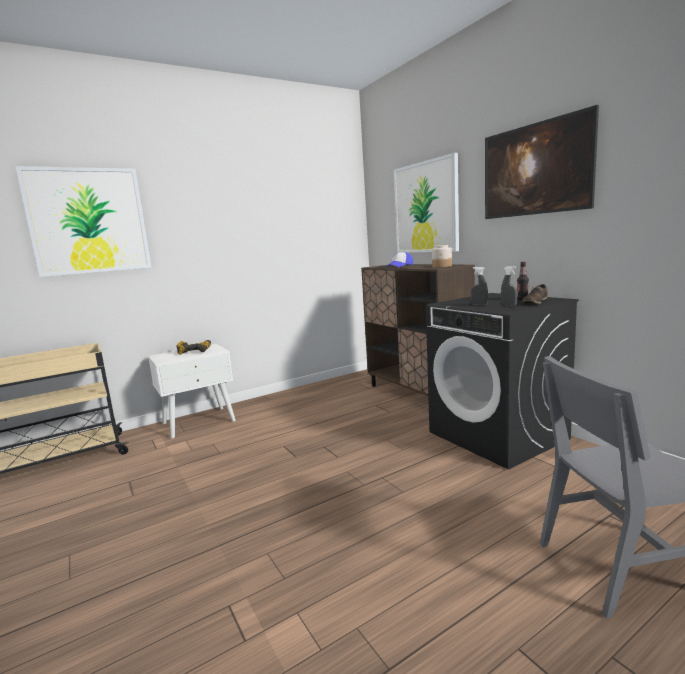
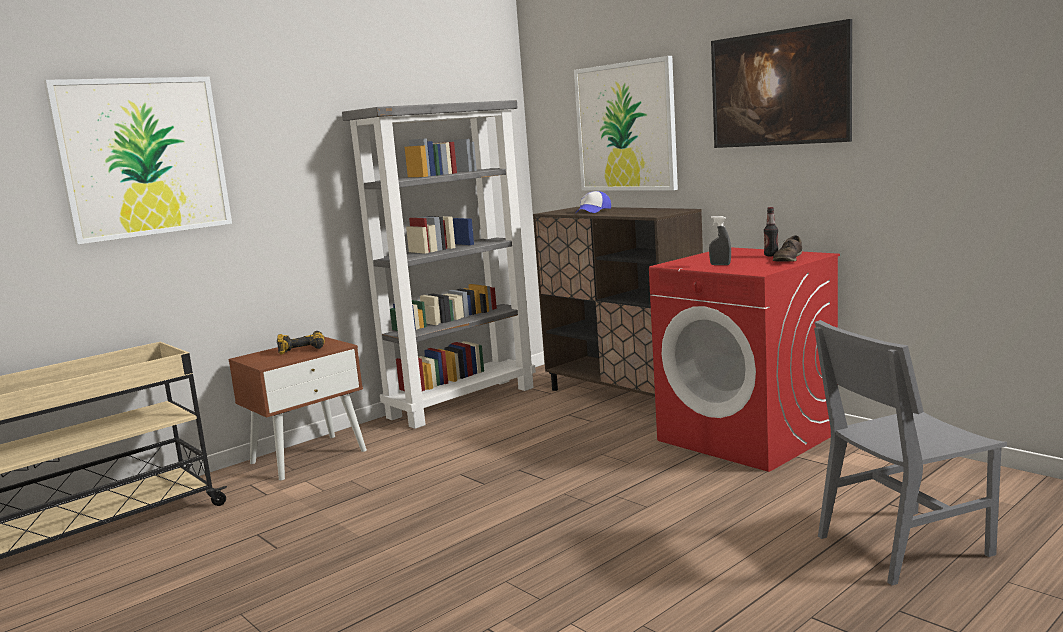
camera: 10 degrees left, 0 degrees up
(199, 422) = (309, 456): white nightstand -> brown nightstand
(312, 390) = (462, 402): none -> grey bookcase
(442, 266) = (659, 213): jar -> none
(498, 435) = (748, 437): black washing machine -> red washing machine
(509, 306) = (758, 265): grey spray bottle -> none

